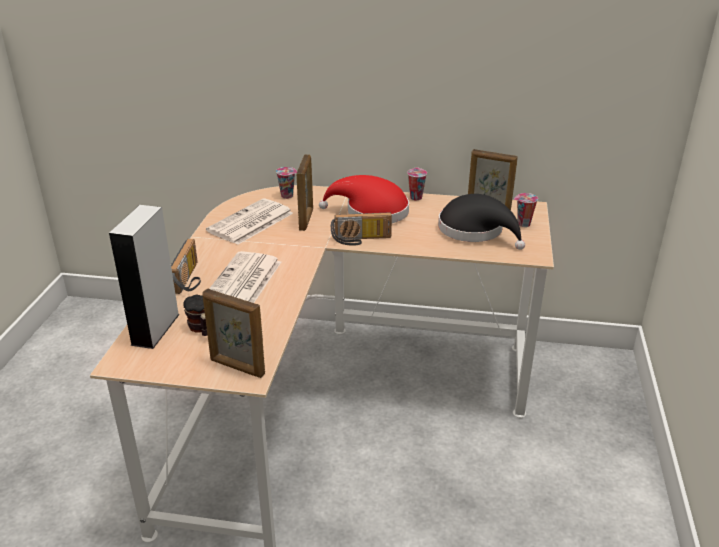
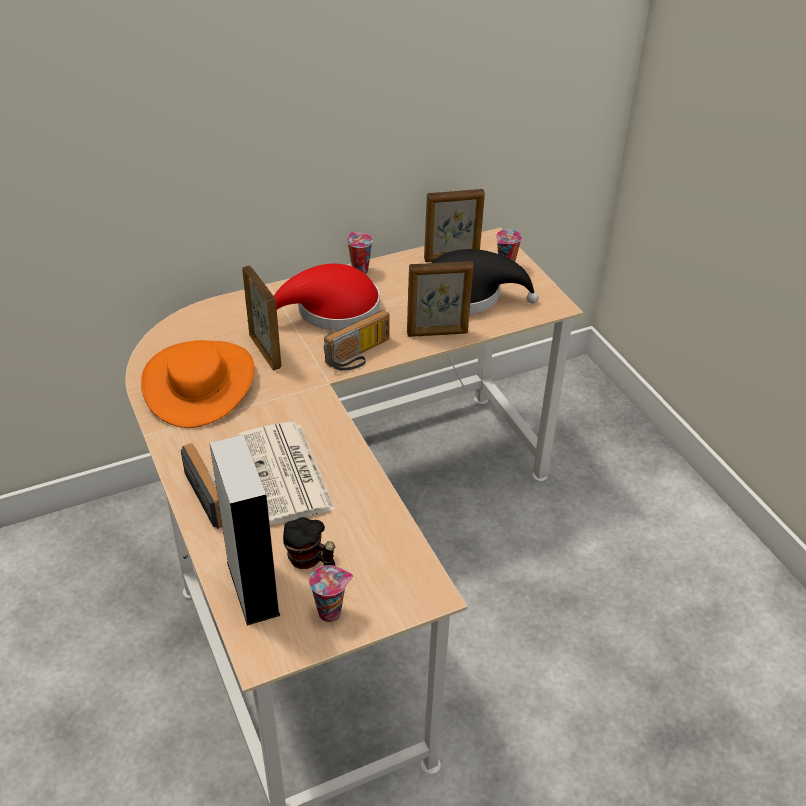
camera: 35 degrees left, 10 degrees up
(237, 367) = (402, 589): picture frame -> picture frame (437, 333)
(250, 223) = (200, 383): newspaper -> orange hat
(288, 196) = (204, 323): cup -> cup (331, 611)

